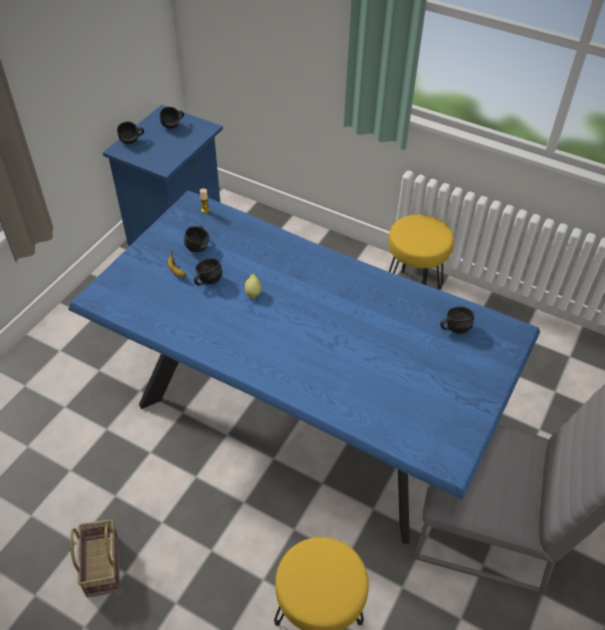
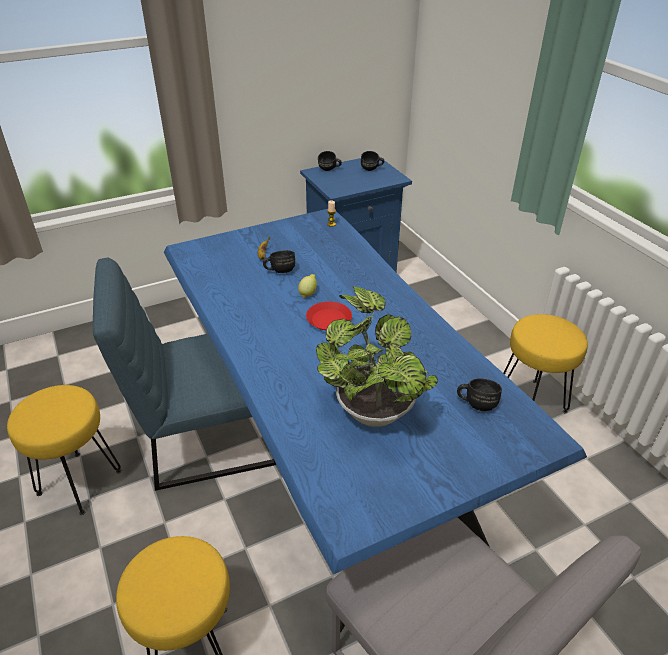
camera: 35 degrees right, 10 degrees down
(101, 564) = (79, 481): basket -> yellow stool
(183, 462) = (207, 439): none -> blue chair
(199, 246) = (300, 245): black mug -> none
(293, 310) = (329, 320): none -> red plate
(391, 369) = (372, 408): none -> potted plant

